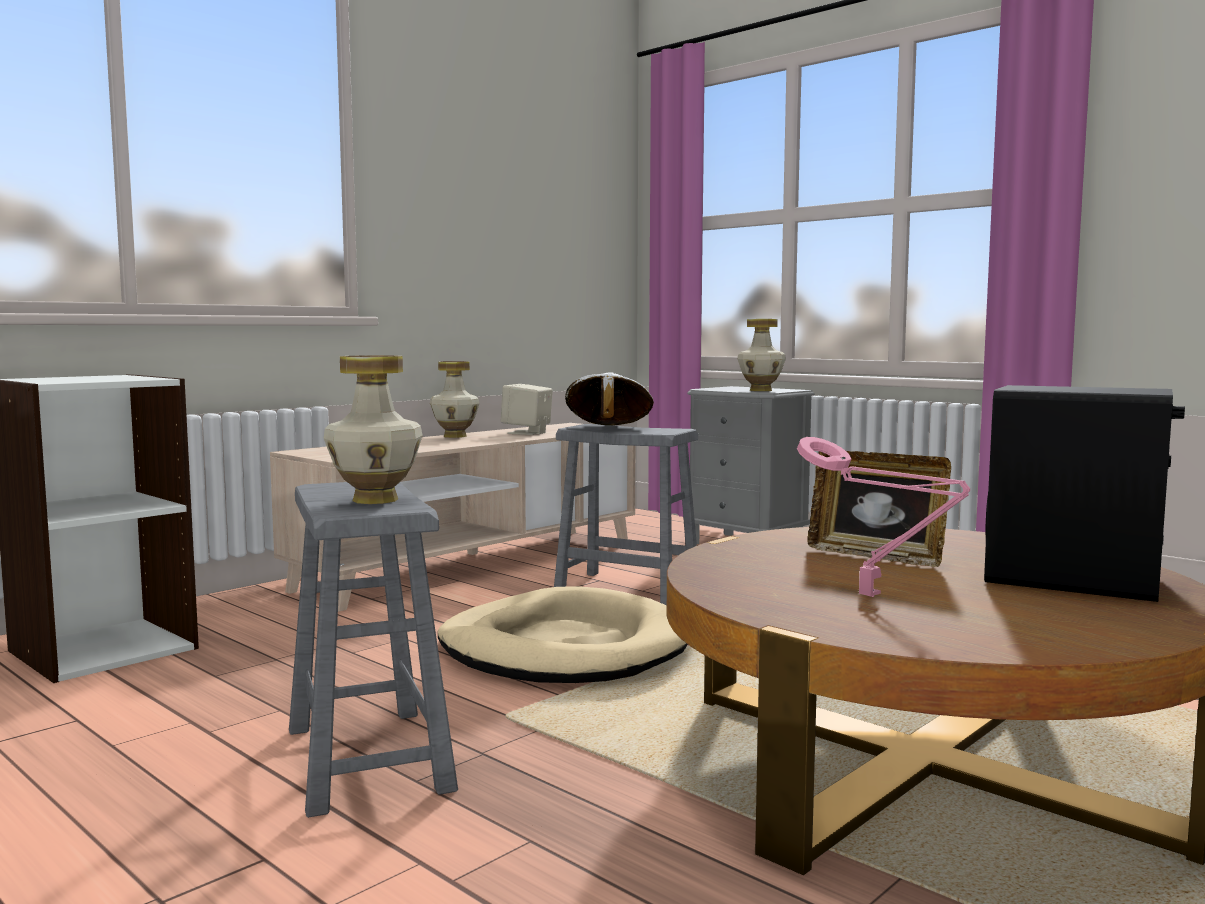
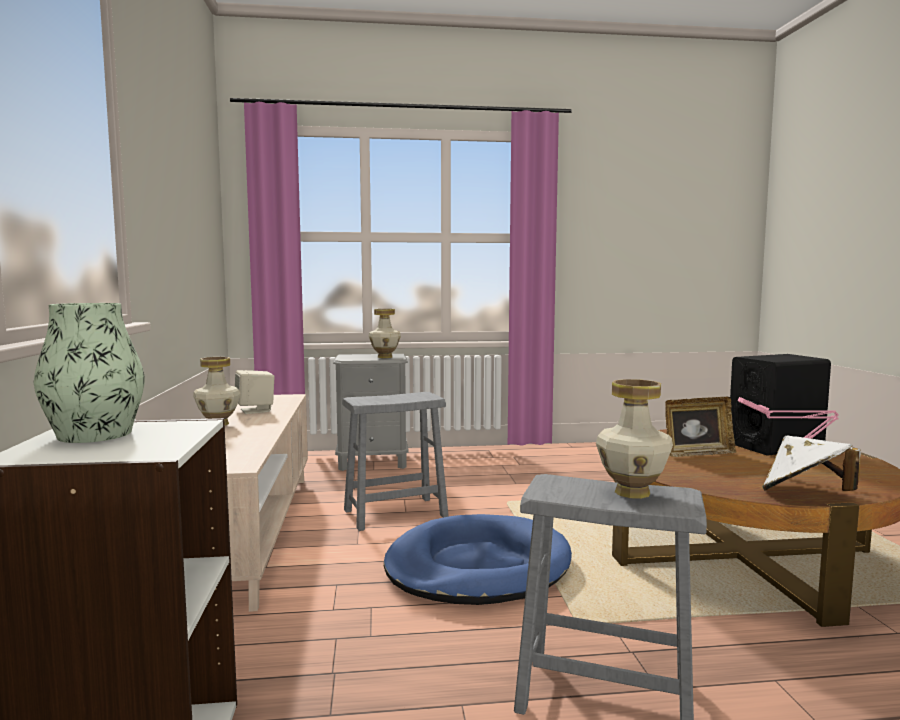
camera: 50 degrees left, 0 degrees up
(95, 377) = (94, 434): none -> vase
(564, 648) = (477, 566): beige dog bed -> blue dog bed
(608, 428) = (383, 399): white hat -> white hat (805, 495)

